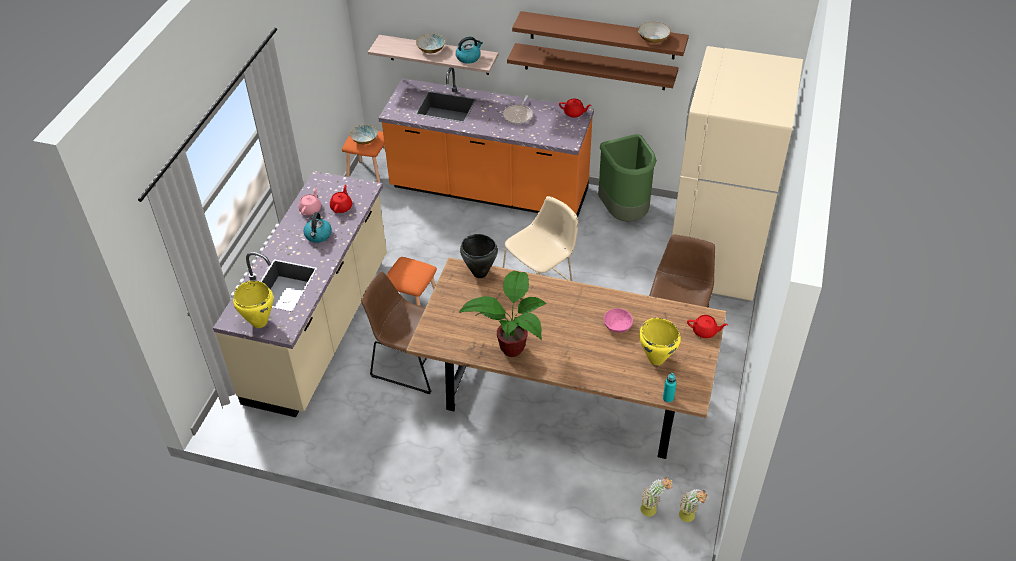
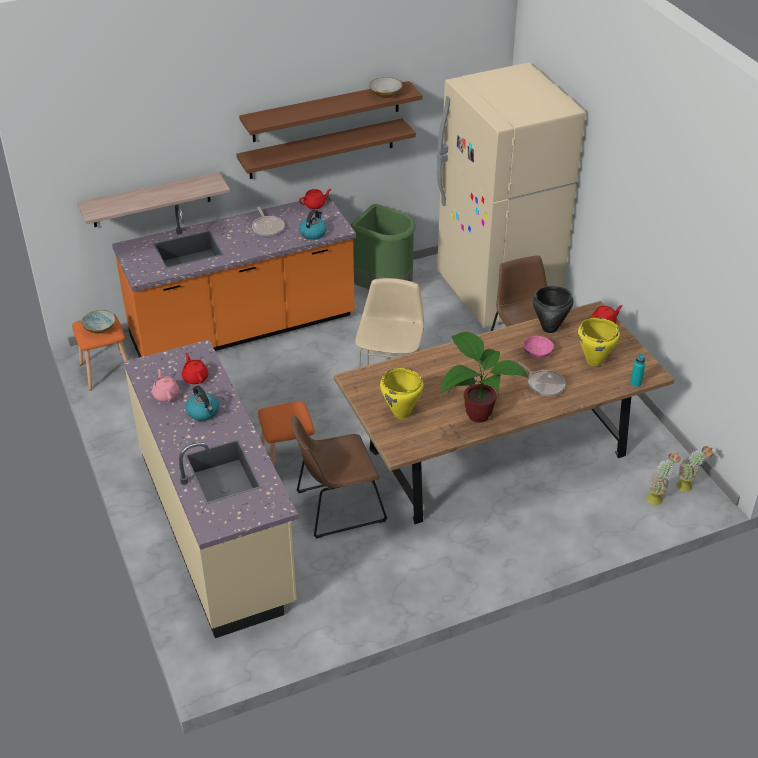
camera: 40 degrees left, 5 degrees down
(259, 322) = (241, 513): yellow cooking pot -> yellow cooking pot (401, 413)
(431, 49) = (150, 194): bowl -> none
(468, 57) = (196, 186): kettle -> kettle (313, 233)
(480, 273) = (377, 373): black cooking pot -> black cooking pot (550, 328)
(592, 355) = (544, 384): none -> frying pan

